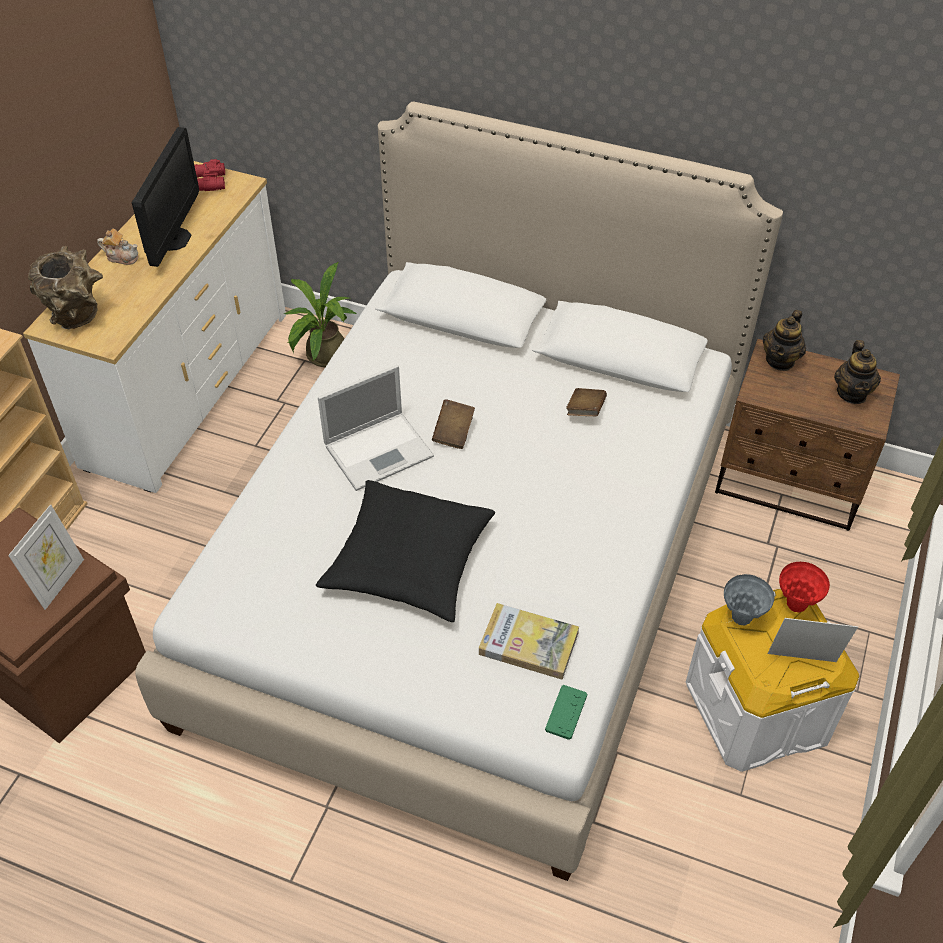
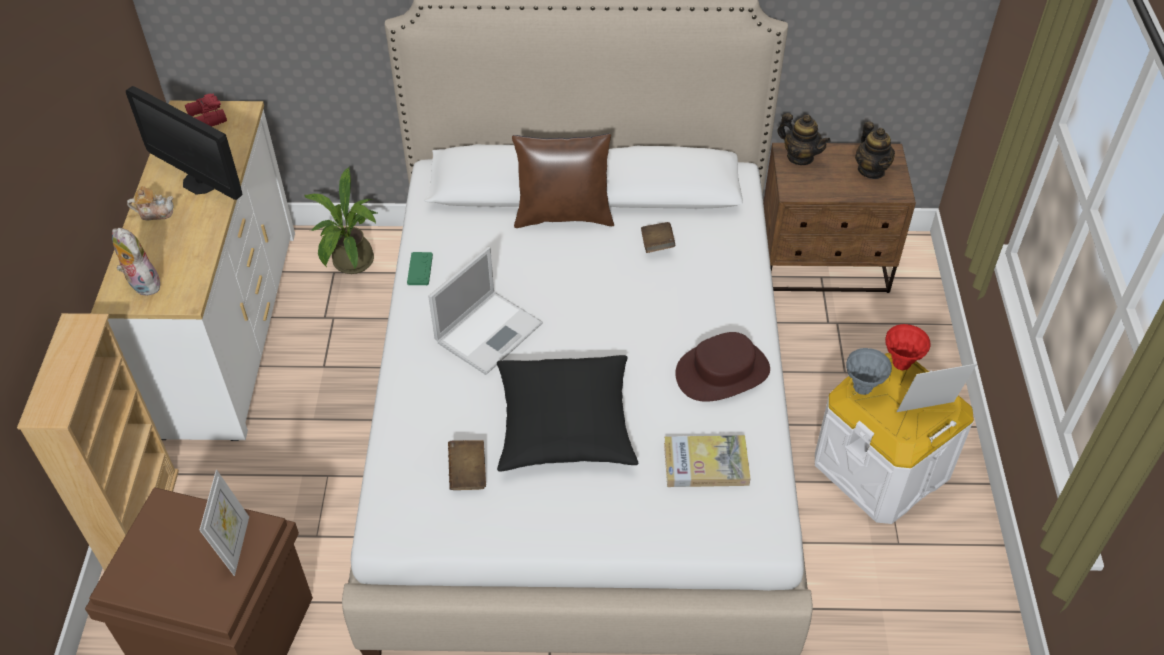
camera: 20 degrees left, 0 degrees up
(78, 318) = (141, 284): brown vase -> plush toy
(174, 239) = (200, 182): monitor -> monitor turned 135 degrees clockwise
(453, 432) = (549, 297): brown book -> brown book (468, 472)
(507, 357) = (564, 215): none -> brown pillow
(566, 712) = (765, 512): green game controller -> green game controller (420, 269)
(590, 557) = (722, 372): none -> brown hat
(780, 360) = (800, 157): teapot -> teapot turned 60 degrees counterclockwise

